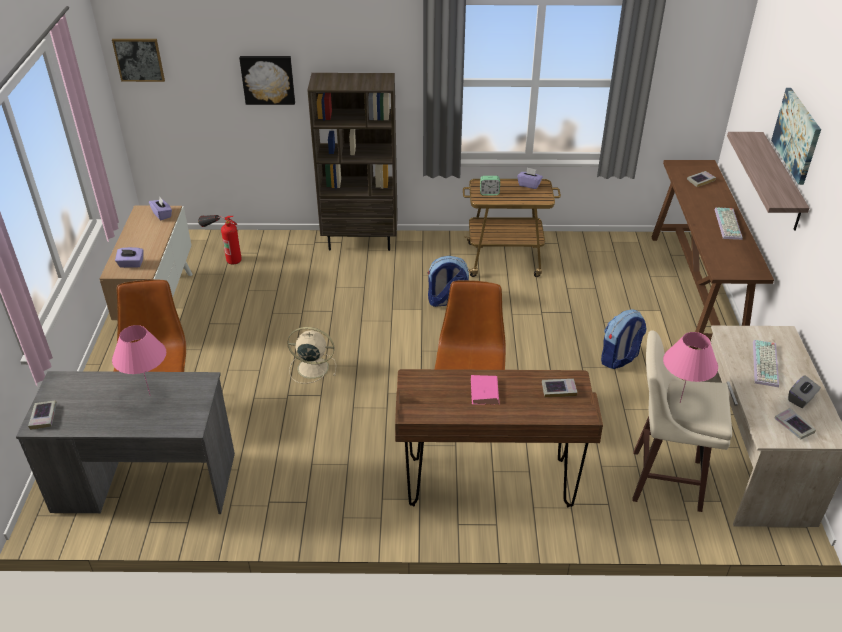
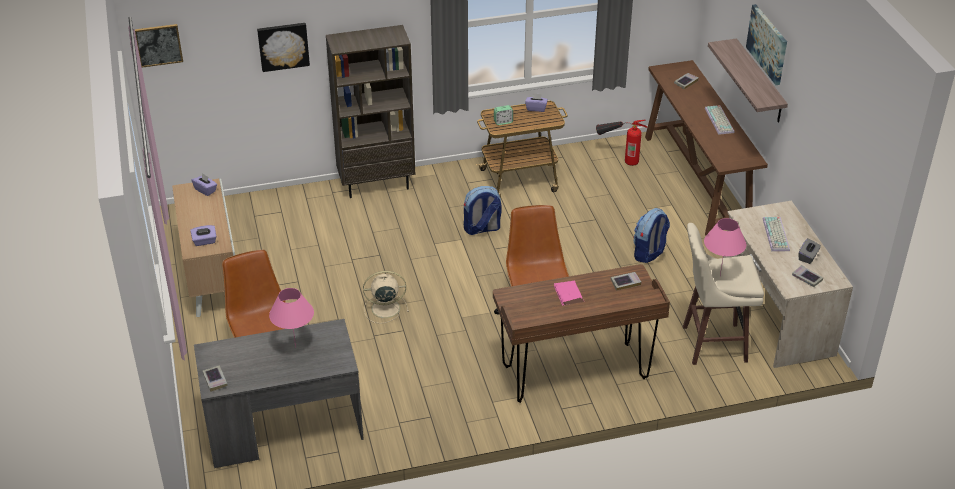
camera: 15 degrees left, 0 degrees up
(224, 255) = (249, 219): fire extinguisher -> fire extinguisher (619, 158)

